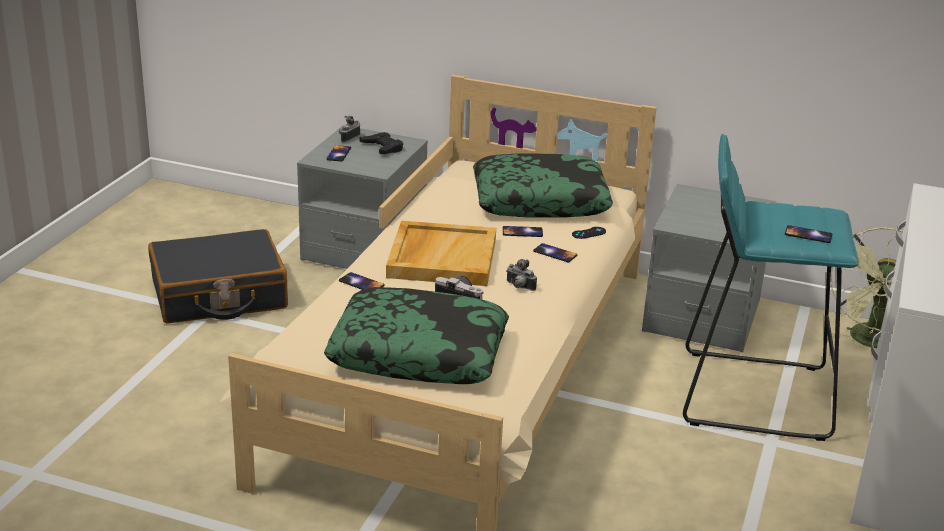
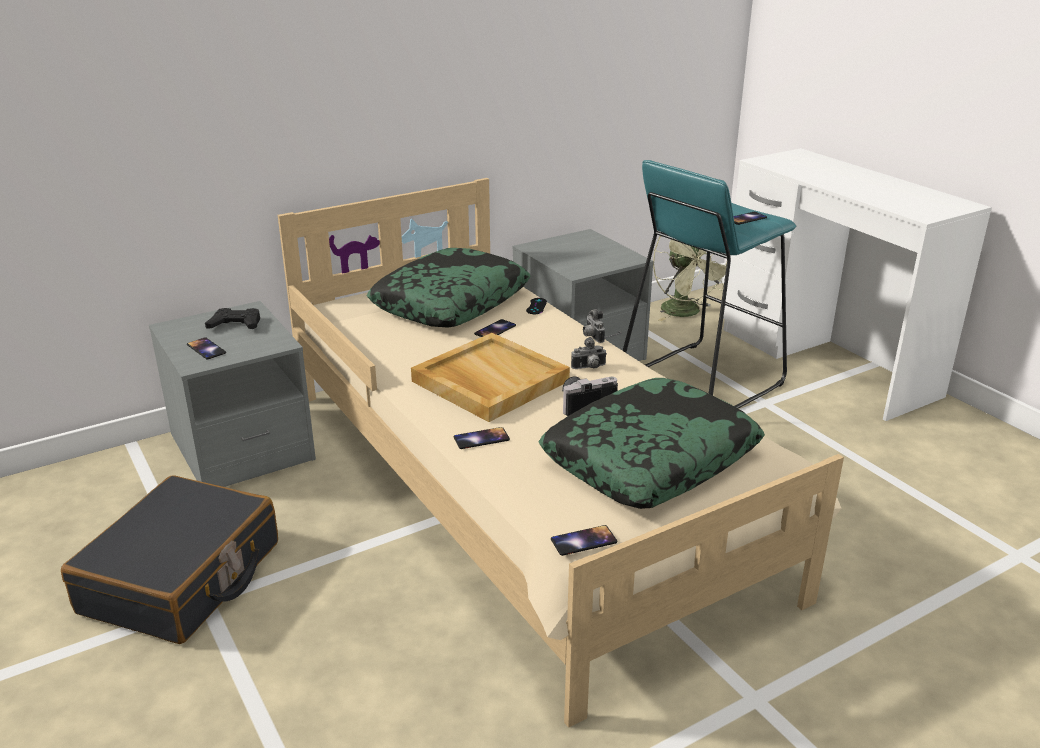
camera: 50 degrees left, 0 degrees up
(348, 138) = (182, 332): camera -> camera (591, 337)
(555, 253) = (552, 331): phone -> phone (583, 541)

